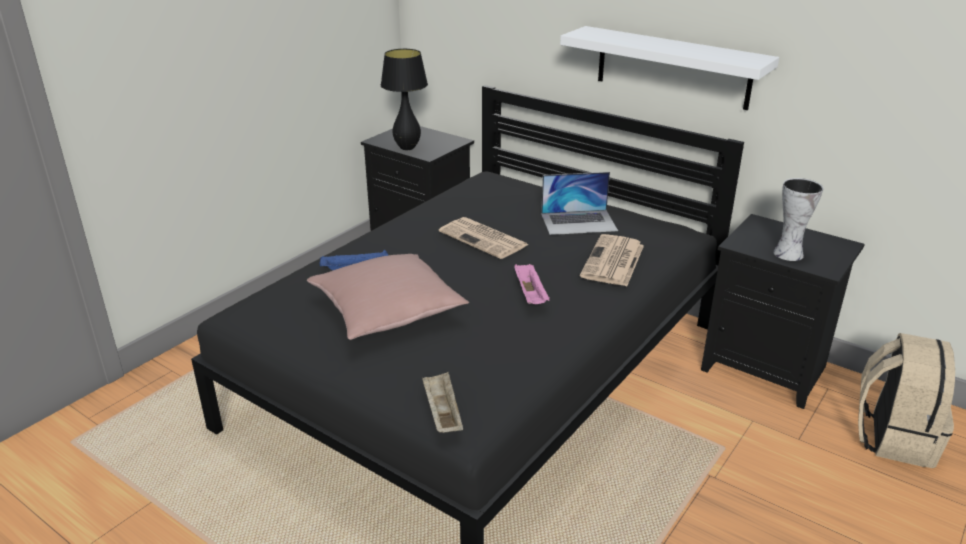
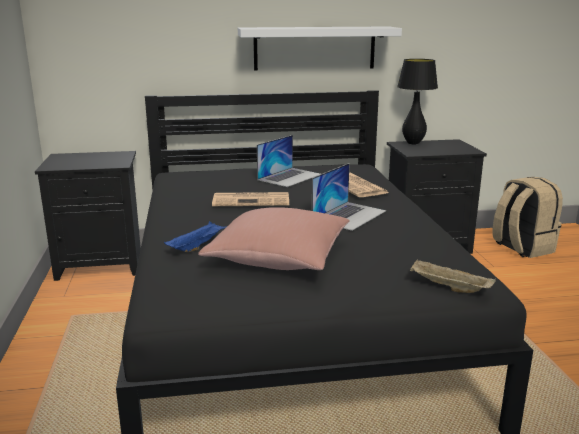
camera: 45 degrees left, 10 degrees down
(407, 148) = (90, 165): black table lamp -> black table lamp (413, 143)
(531, 295) = (349, 215): pink tray -> laptop
(787, 253) = (441, 150): vase -> none

